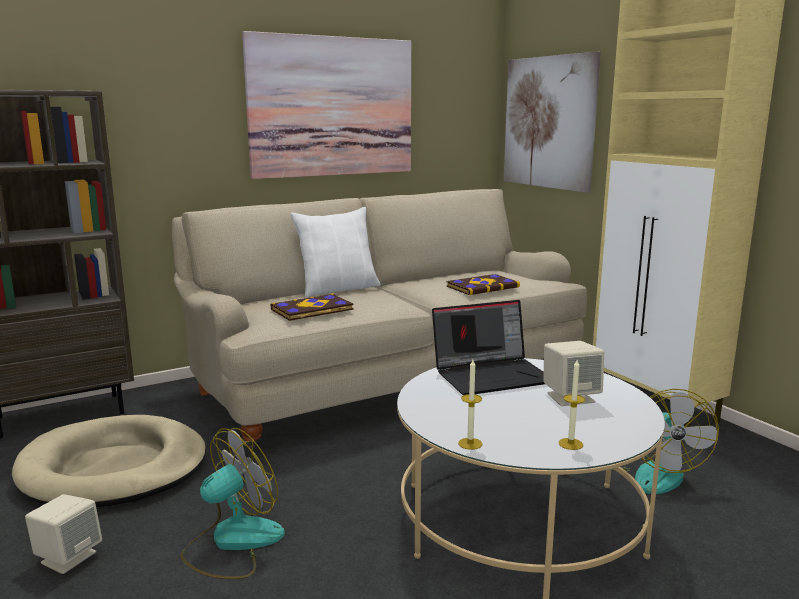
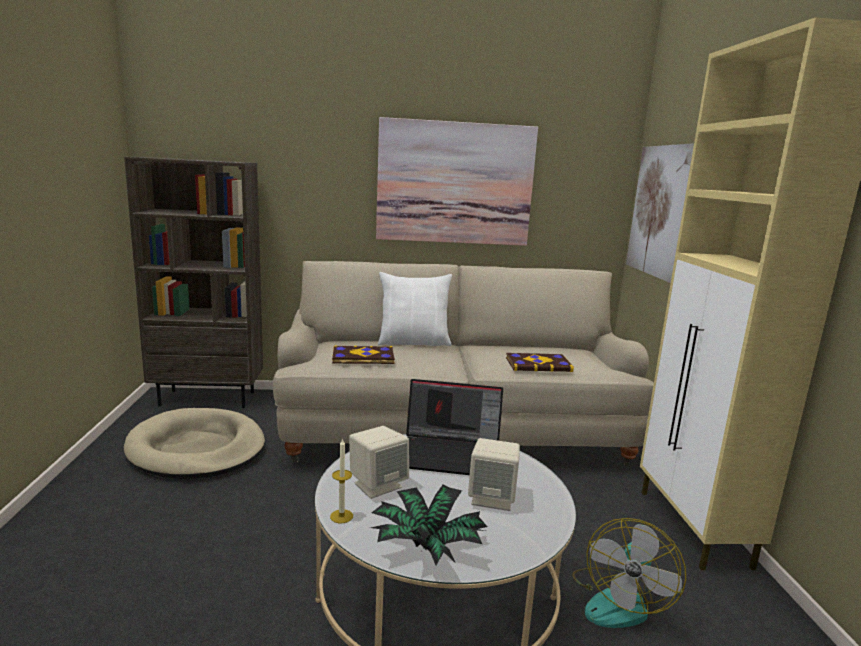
camera: 25 degrees right, 0 degrees up
(68, 557) = (107, 507): beige speaker -> beige speaker (378, 485)
(232, 542) = (208, 535): fan -> none
(570, 444) = (426, 547): candle -> potted plant

